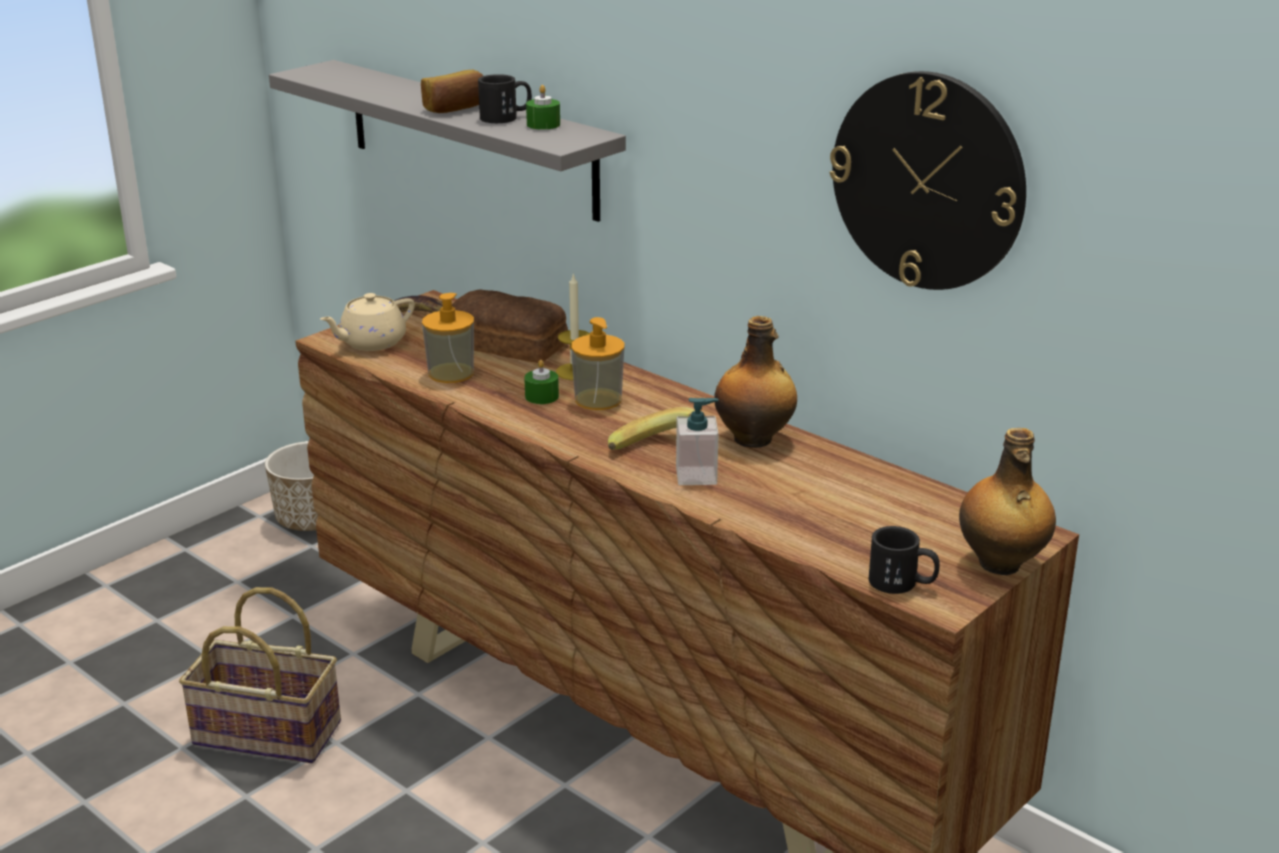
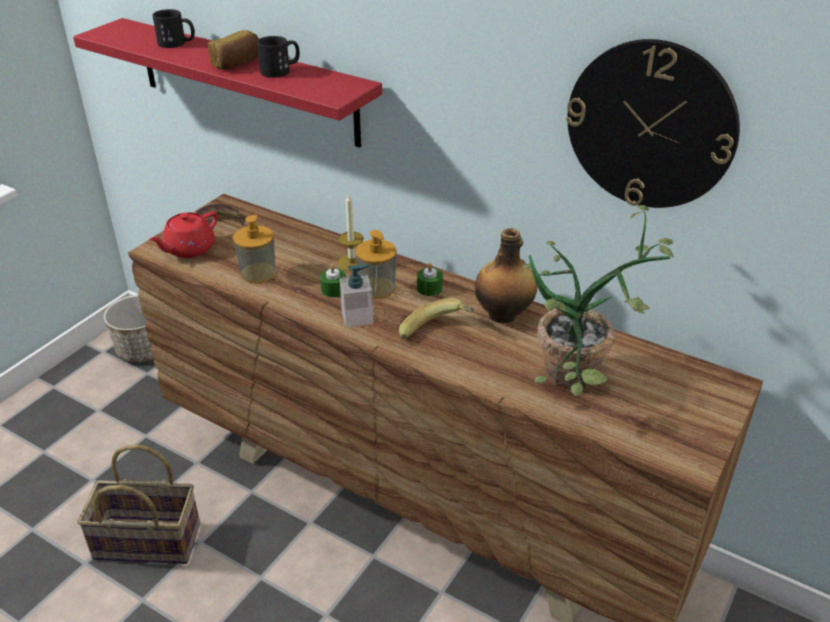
camera: 10 degrees left, 10 degrees up
(371, 343) = (188, 249): beige teapot -> red teapot
(470, 138) = (245, 81): grey shelf -> red shelf
(508, 345) = (294, 242): bread -> none
(543, 124) = (313, 76): green candle -> green candle (429, 288)
(696, 476) = (472, 356): soap dispenser -> soap dispenser (357, 317)
(829, 512) = (581, 381): none -> potted plant
(902, 583) = (657, 446): black mug -> black mug (177, 43)
(1000, 564) = (720, 417): bottle -> none

